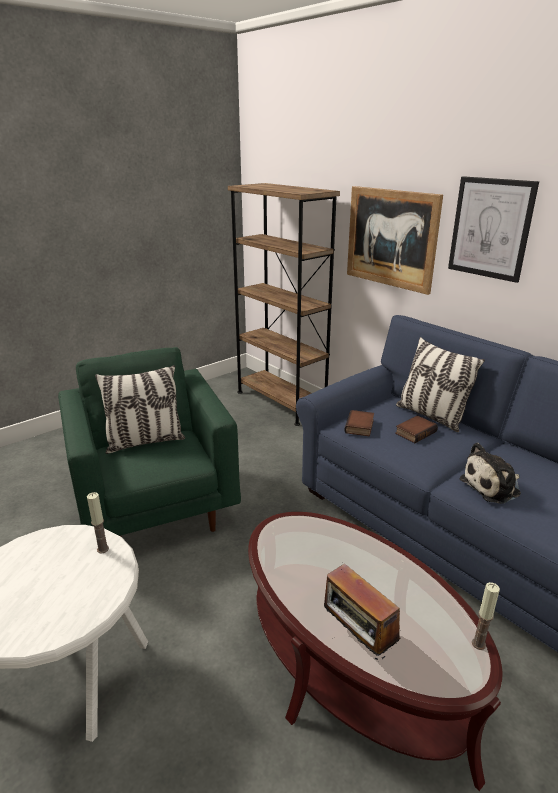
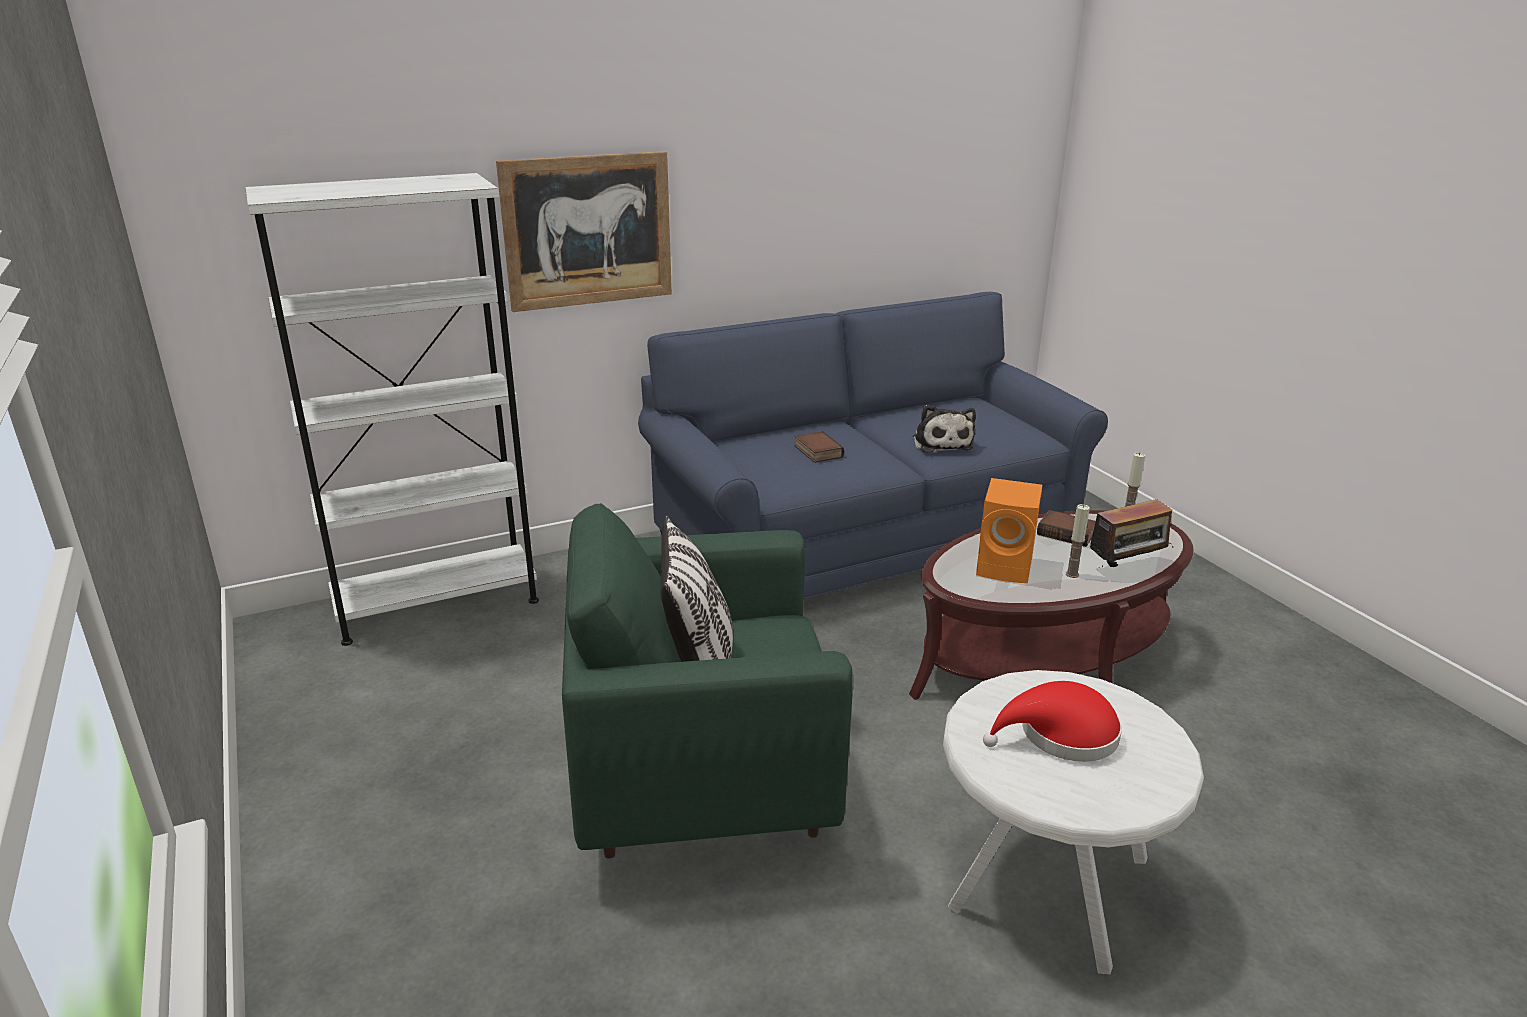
camera: 75 degrees left, 0 degrees up
(53, 576) = (1061, 735): none -> red hat
(103, 549) = (1009, 694): candle -> candle (1072, 574)
(280, 402) = (437, 602): brown bookcase -> white bookcase
(316, 554) = (1007, 567): none -> orange speaker
(360, 427) = (786, 478): book -> book (1067, 533)
(431, 416) = (782, 435): pillow -> none
(490, 228) = (738, 183): picture -> none

